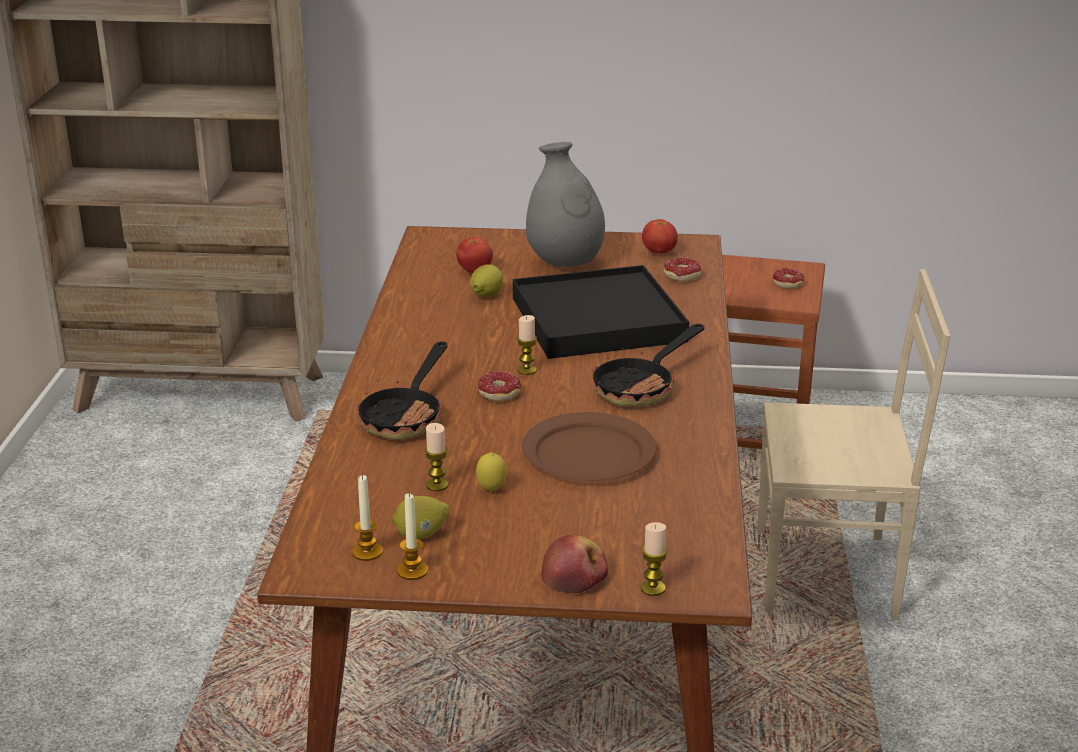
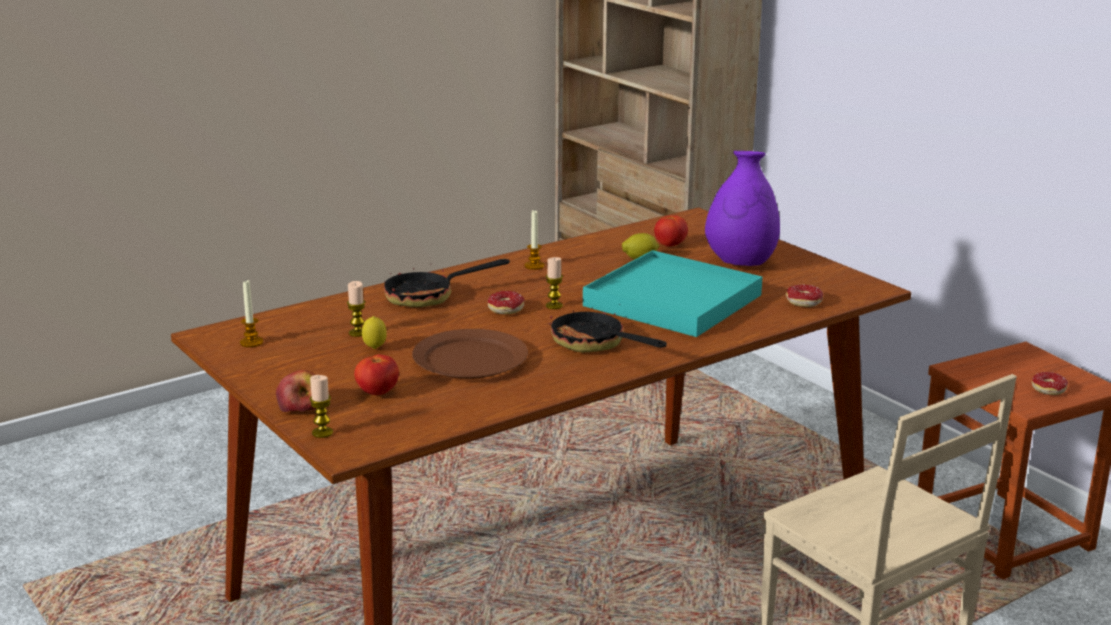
camera: 50 degrees right, 5 degrees down
(412, 571) = (247, 360): candle -> candle (534, 266)
(421, 535) = (291, 349): lemon -> none
(565, 264) = (740, 264): grey vase -> purple vase
(598, 319) = (673, 300): black tray -> turquoise tray
(641, 387) = (595, 345): frying pan -> frying pan turned 45 degrees clockwise
(659, 252) = (828, 283): tomato -> tomato (377, 393)

